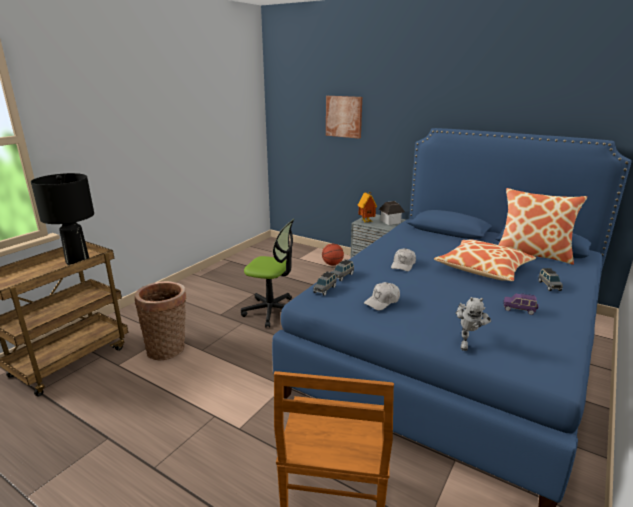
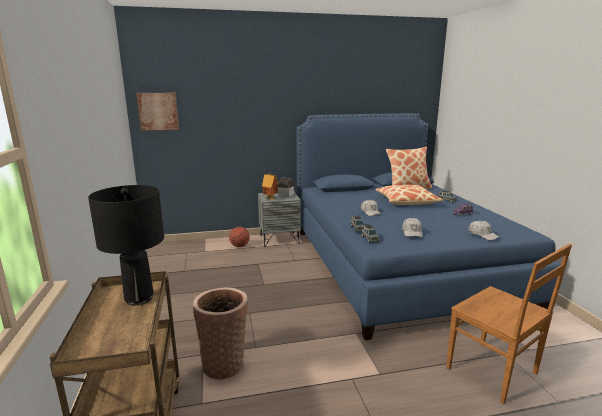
camera: 45 degrees left, 5 degrees down
(272, 311) = (256, 294): office chair -> none
(344, 116) = (224, 112): picture -> picture (158, 111)
(467, 342) = (482, 235): toy robot -> white cap

